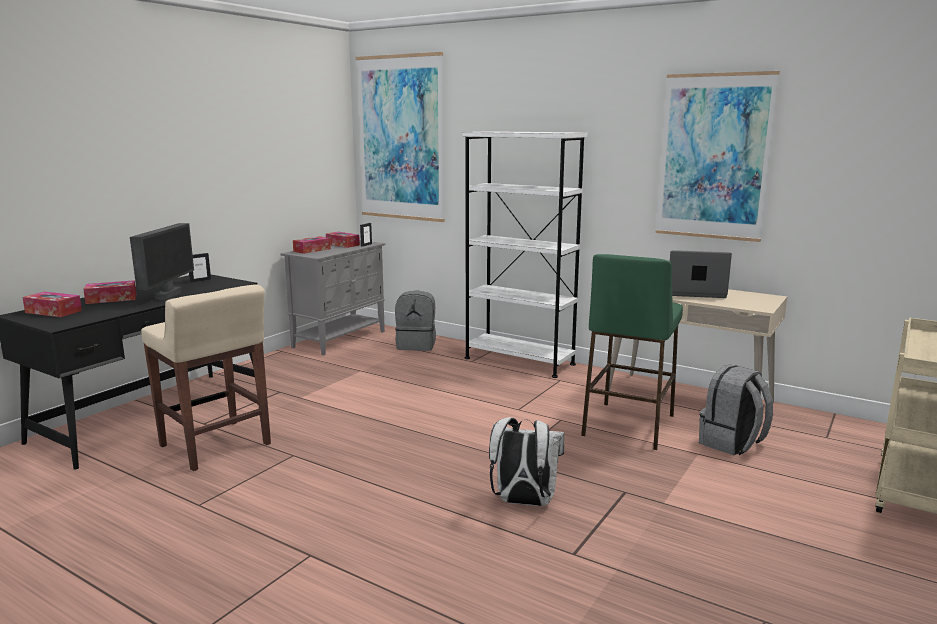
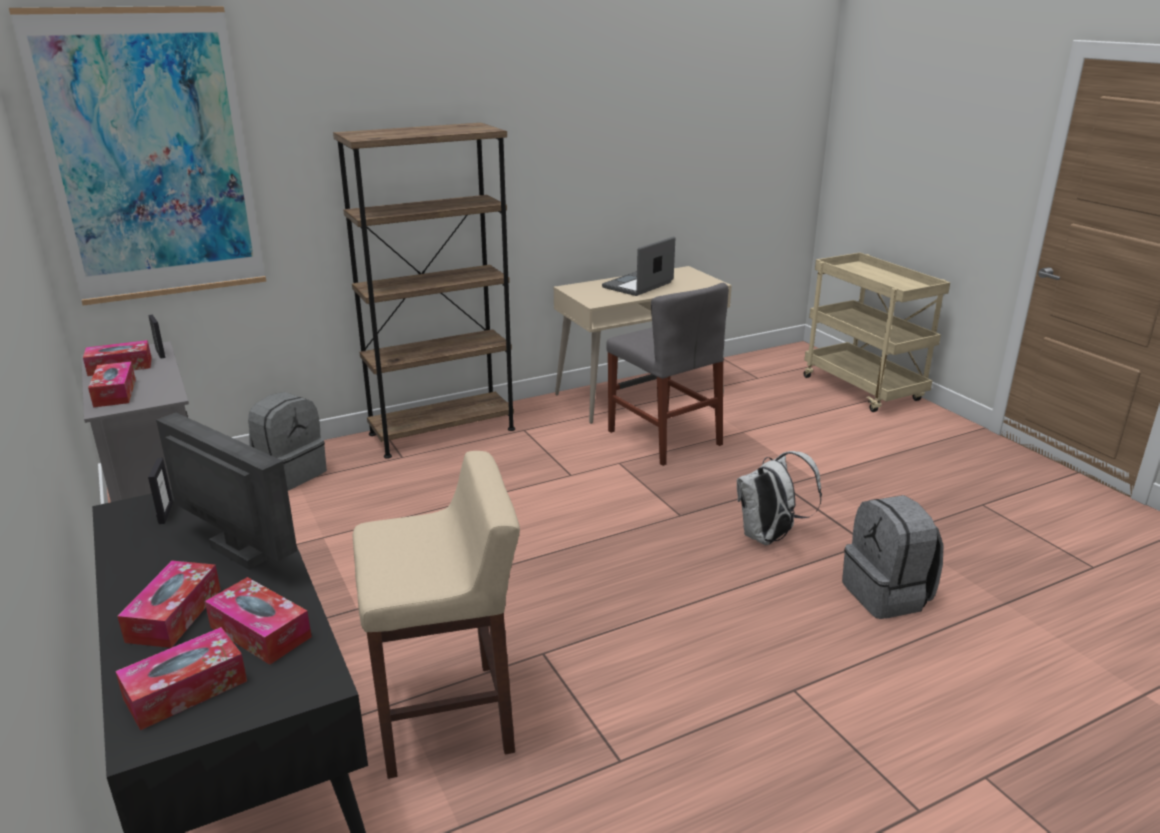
camera: 60 degrees left, 10 degrees up
(100, 311) = (260, 632): none -> tissue box
(519, 361) = (442, 431): white bookcase -> brown bookcase
(628, 425) = (664, 438): green stool -> grey chair
(714, 157) = (616, 138): picture -> none
(732, 443) = (737, 412): grey backpack -> grey backpack (887, 595)

